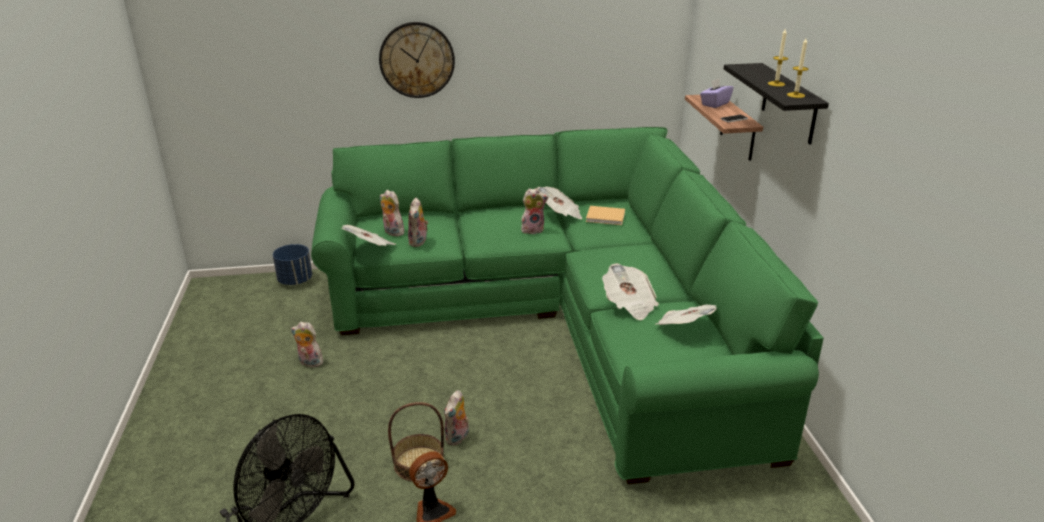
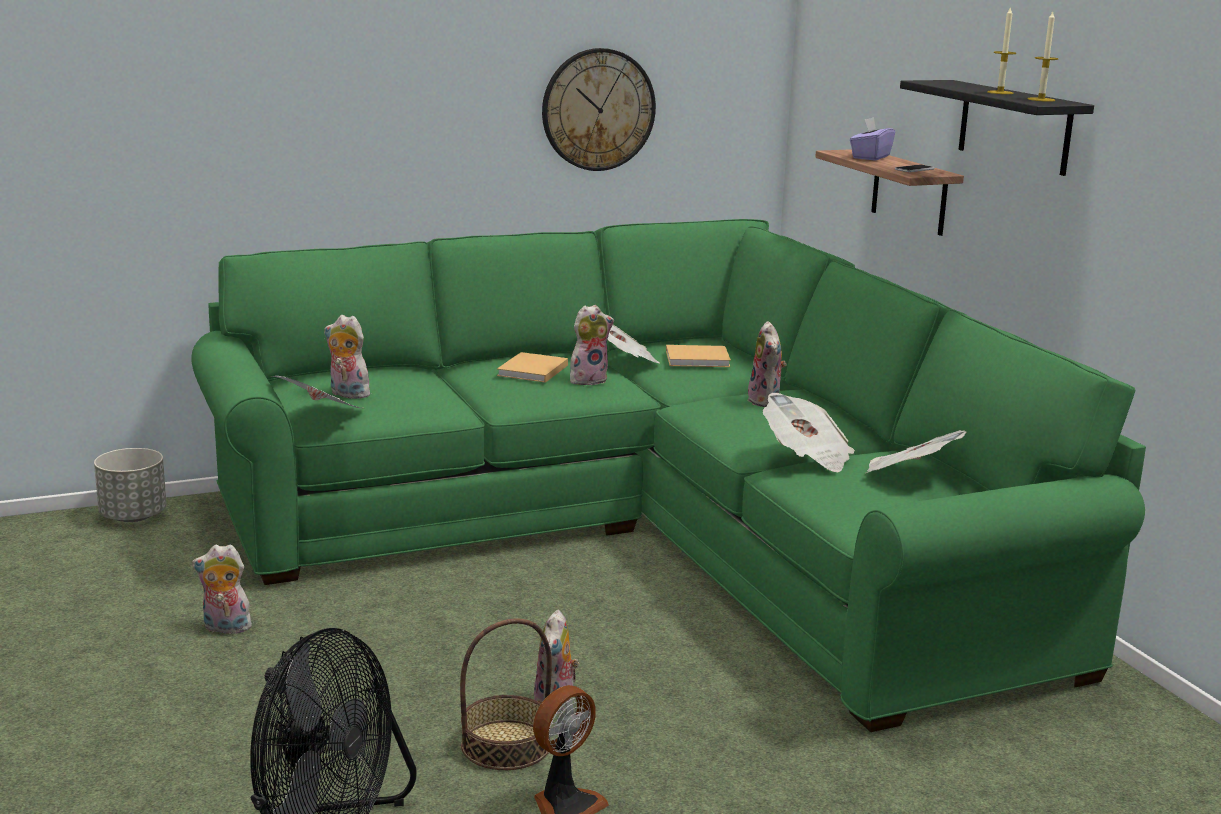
camera: 15 degrees left, 10 degrees down
(295, 280) = (133, 516): blue planter -> grey planter
(417, 60) = (364, 106): wall clock -> wall clock (598, 109)
(419, 242) = (403, 404): plush toy -> plush toy (766, 401)
(503, 220) = (532, 371): none -> beige book

